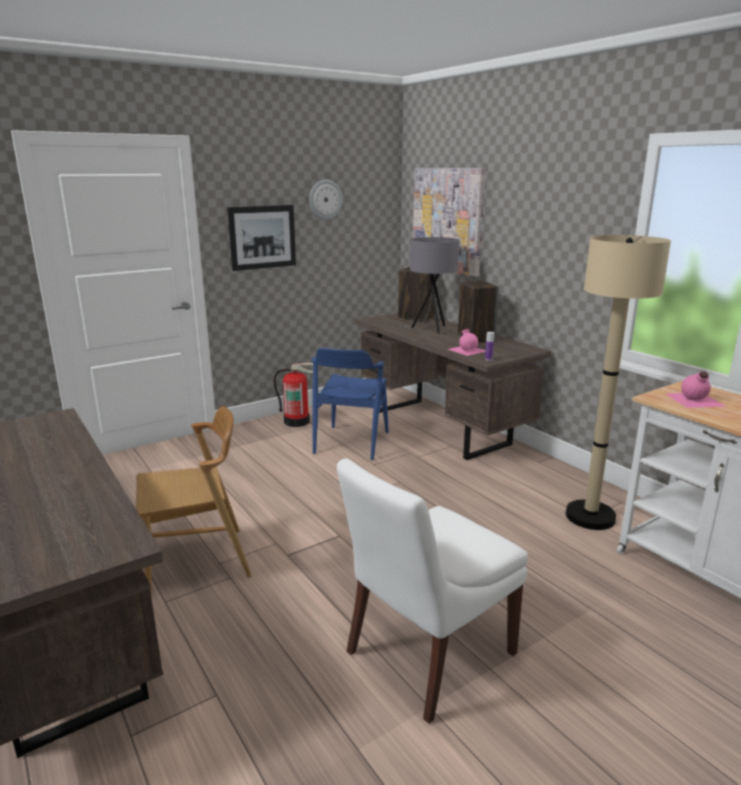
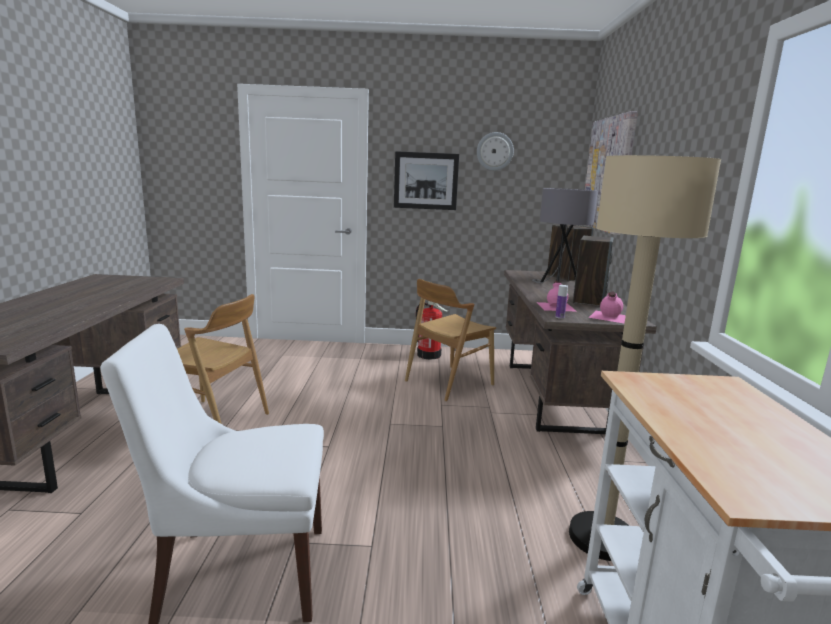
camera: 35 degrees right, 5 degrees down
(351, 443) = (448, 383): blue chair -> brown chair
(694, 400) = (688, 396): pink bottle -> pink bottle (609, 316)

